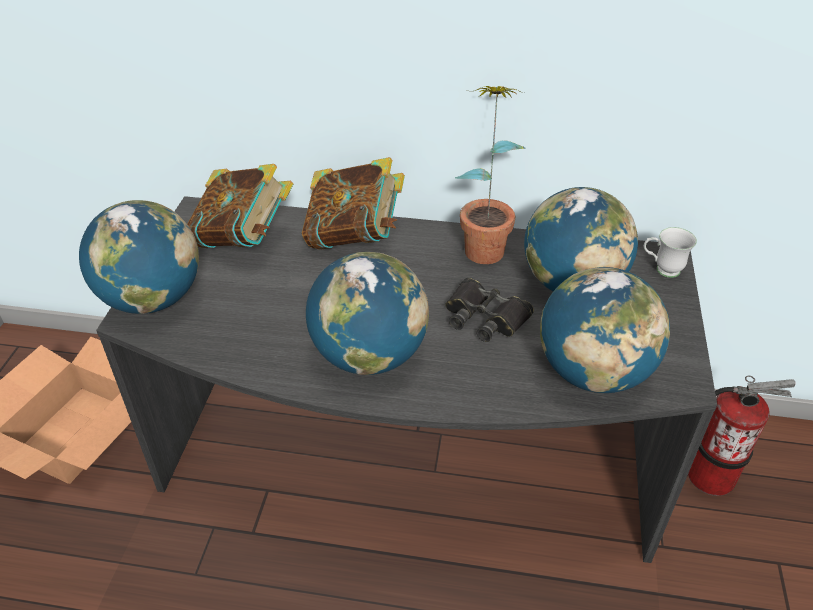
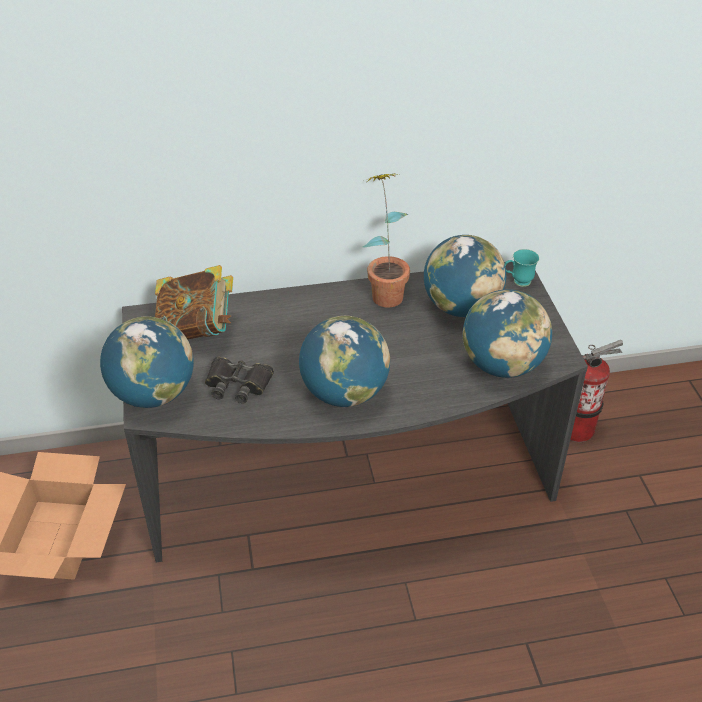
camera: 20 degrees left, 0 degrees up
(355, 237) = (284, 309): book -> none
(485, 317) = (412, 345): black binoculars -> black binoculars (238, 384)
(661, 270) = (517, 282): white mug -> turquoise mug

